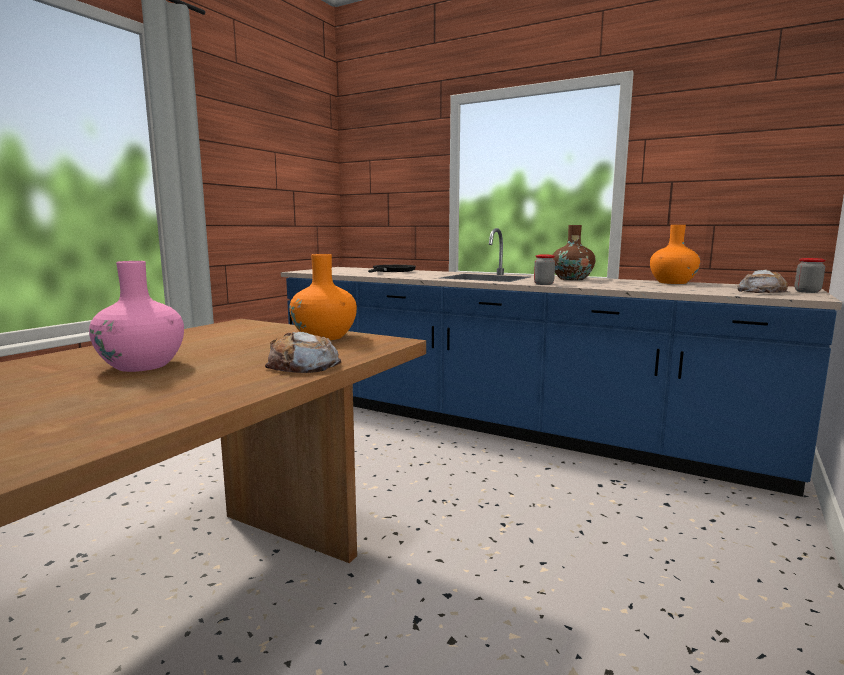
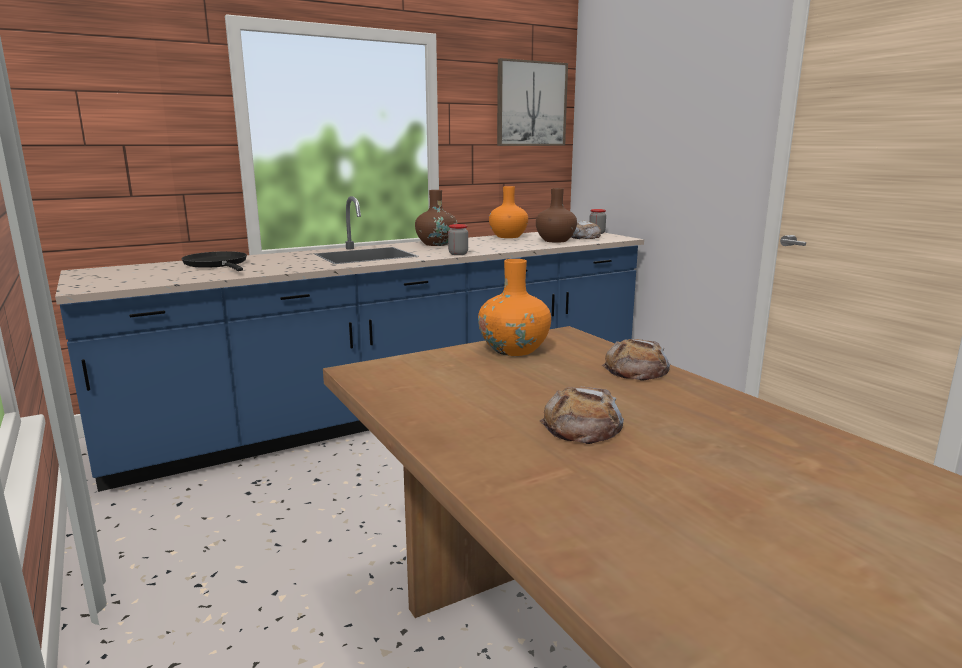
camera: 60 degrees left, 5 degrees up
(142, 366) = (582, 426): pink vase -> bread
(700, 289) = (555, 240): none -> brown vase
(766, 127) = (531, 104): none -> picture

